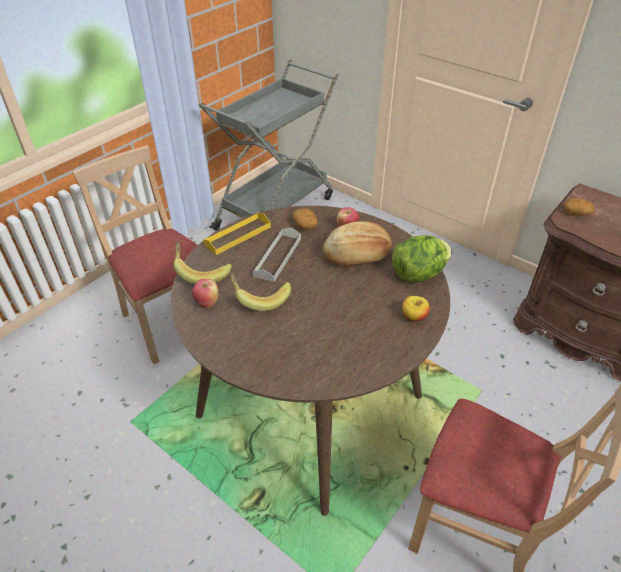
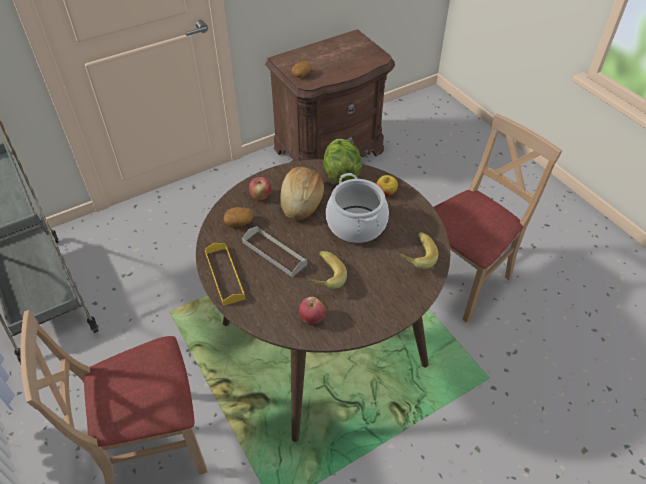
camera: 70 degrees left, 5 degrees up
(201, 271) = (264, 315): banana -> banana (413, 258)
(347, 304) = (356, 224): none -> cooking pot

